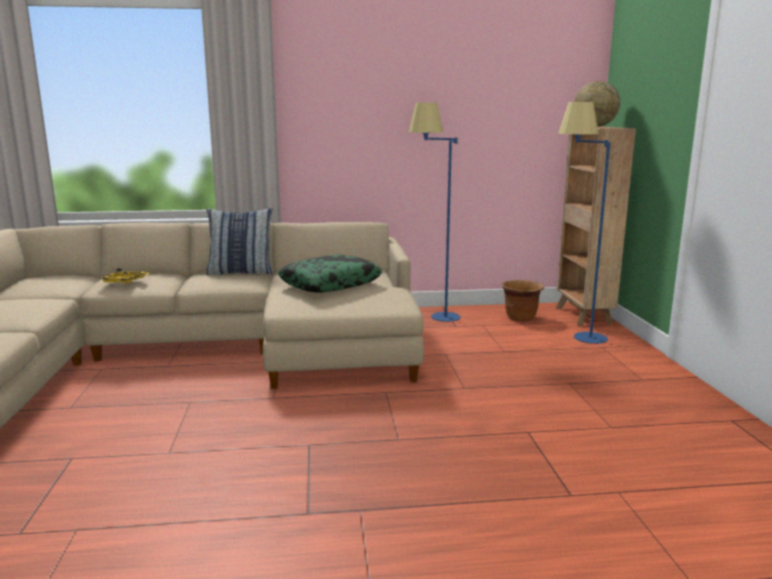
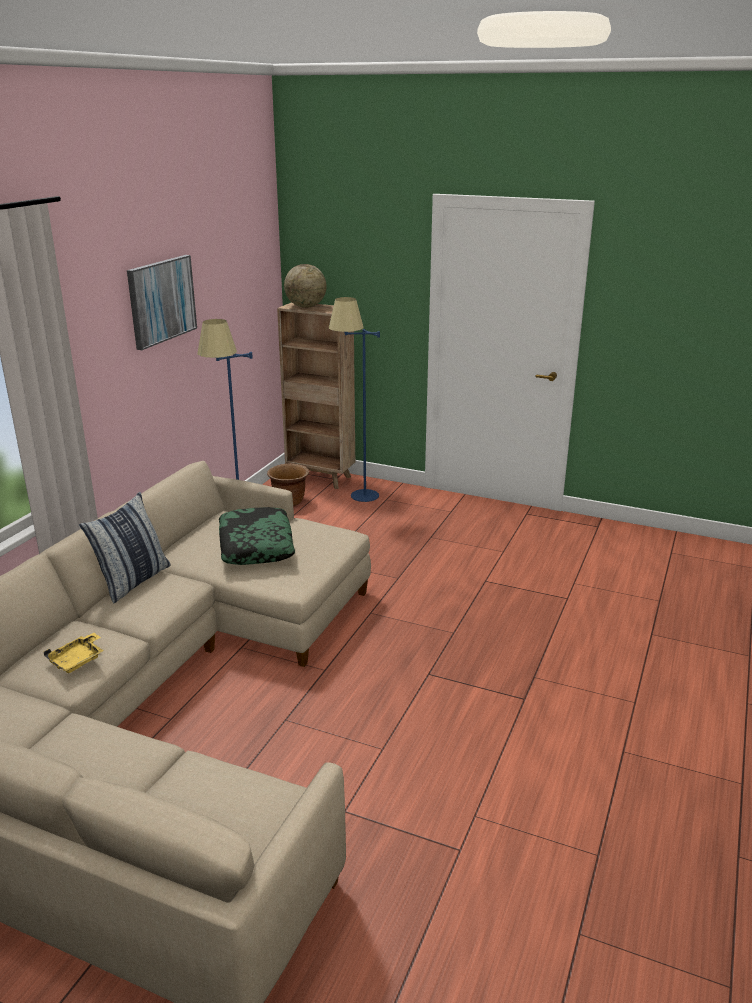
camera: 60 degrees left, 10 degrees up
(407, 86) = (161, 300): none -> picture

